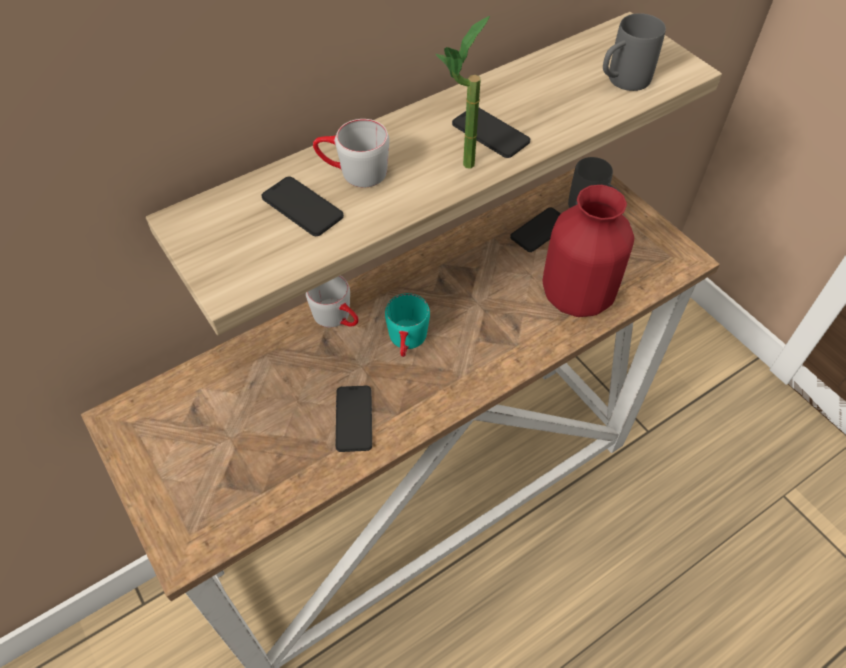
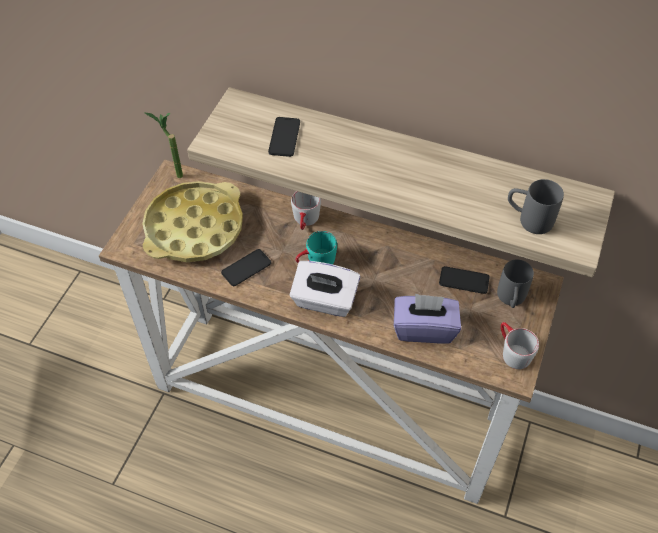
camera: 55 degrees right, 0 degrees up
(235, 442) = (194, 228): none -> yellow tray
(353, 172) = (327, 142): grey mug -> grey mug (512, 351)
(458, 169) = (371, 182): potted plant -> potted plant (173, 174)
(470, 365) = (324, 301): none -> white tissue box
(490, 133) = (415, 181): phone -> none
(577, 297) = (424, 328): red vase -> purple tissue box

